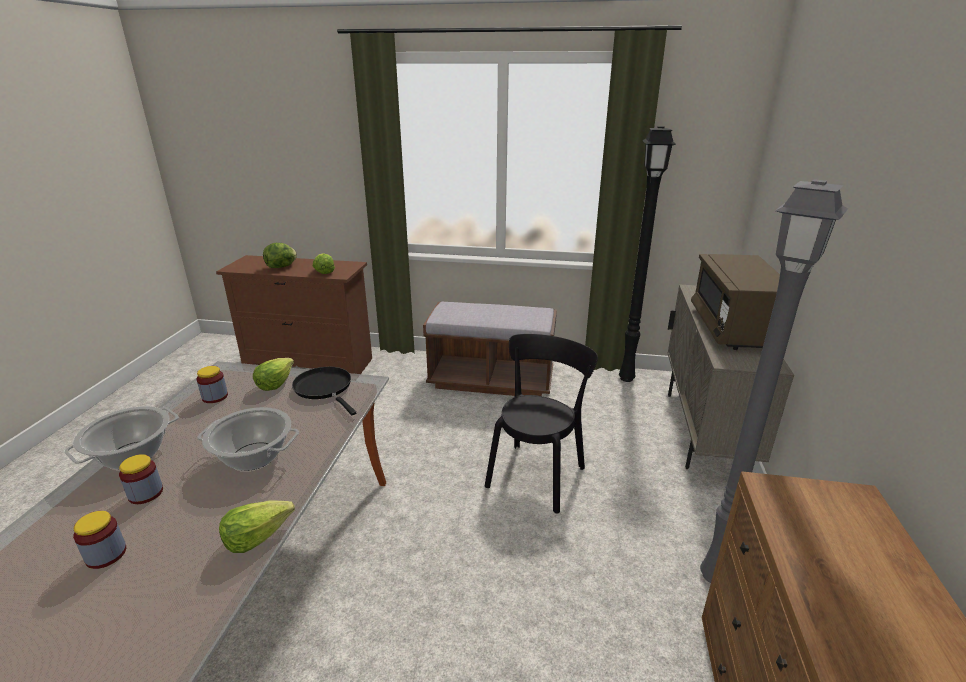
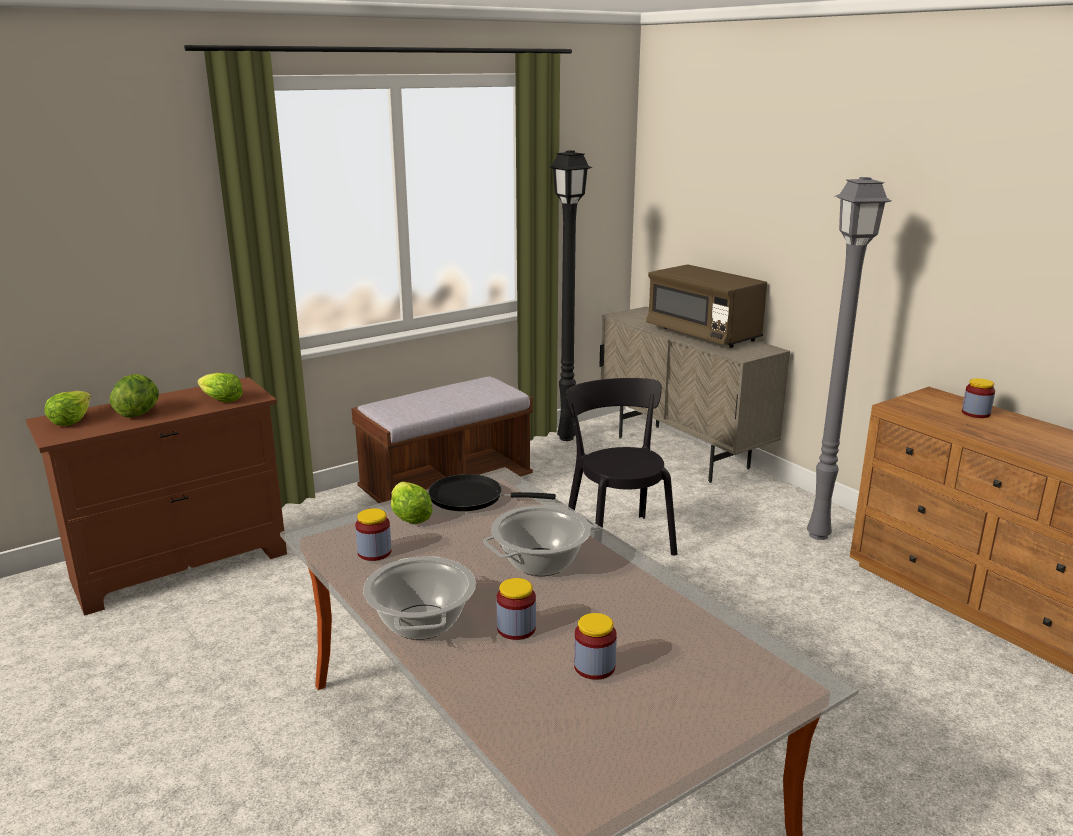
camera: 45 degrees left, 5 degrees down
(257, 536) = (672, 591): lettuce -> lettuce (71, 420)
(868, 554) = (975, 413): none -> jar

